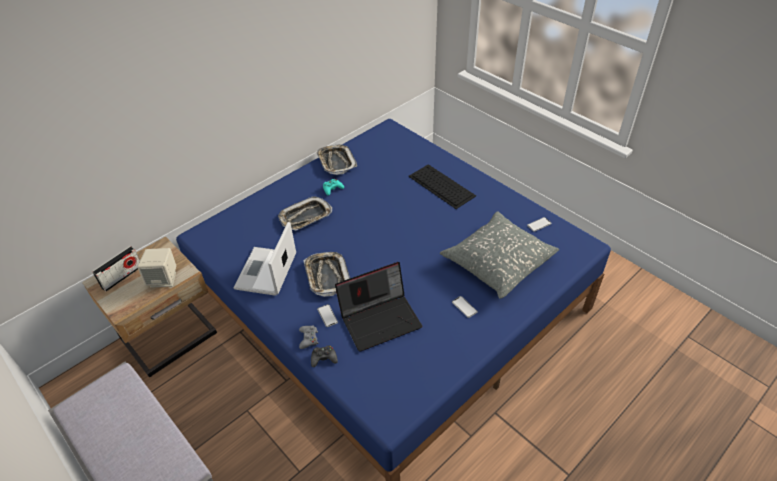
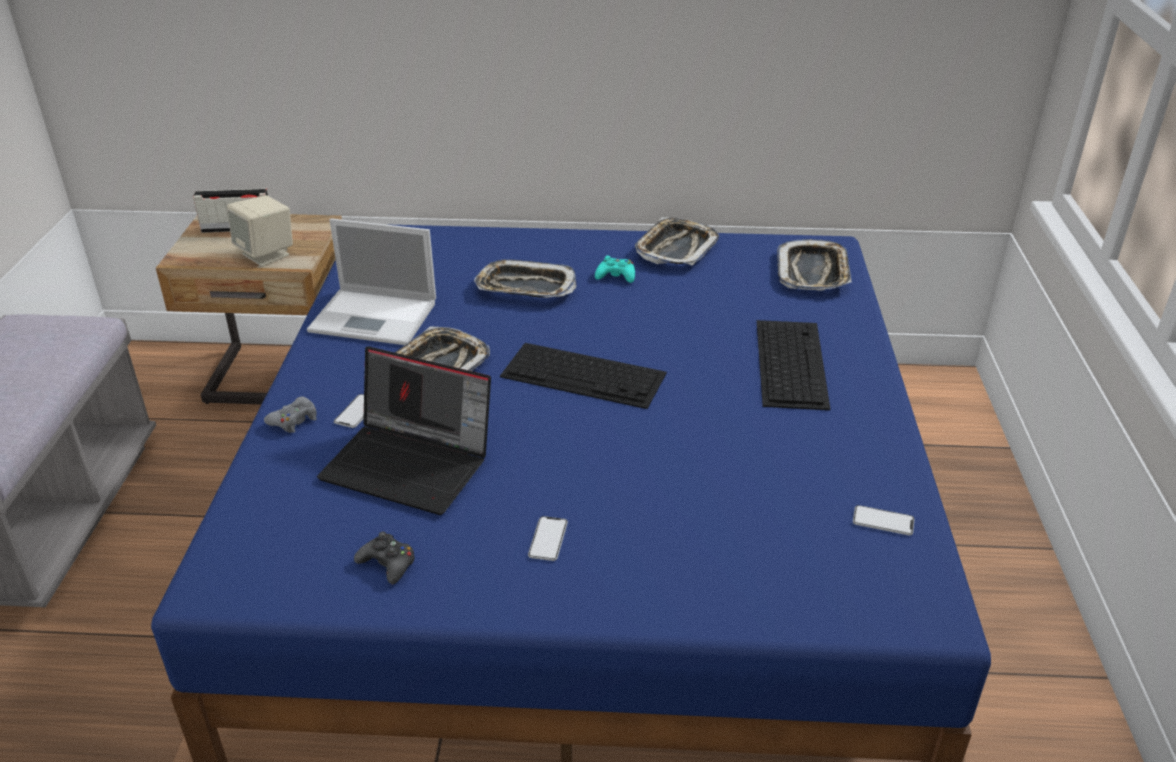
camera: 45 degrees right, 10 degrees down
(266, 272) = (376, 317): laptop -> laptop turned 135 degrees counterclockwise
(324, 358) = (271, 454): black game controller -> black game controller (388, 564)
(384, 238) = (585, 375): none -> keyboard
(398, 143) = (813, 272): none -> tray
(498, 262) = (710, 521): grey pillow -> none

